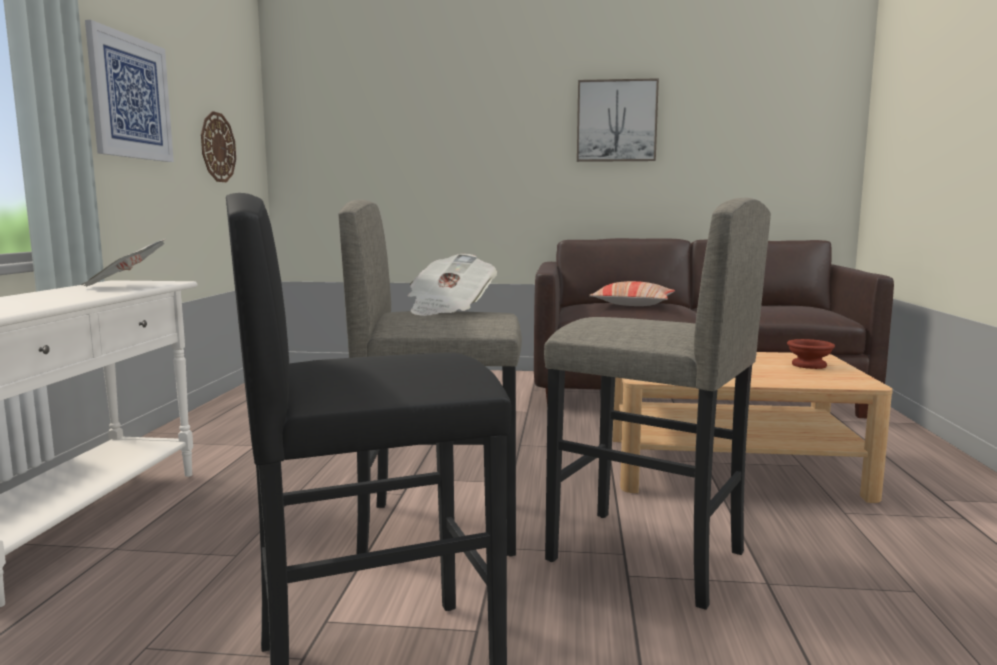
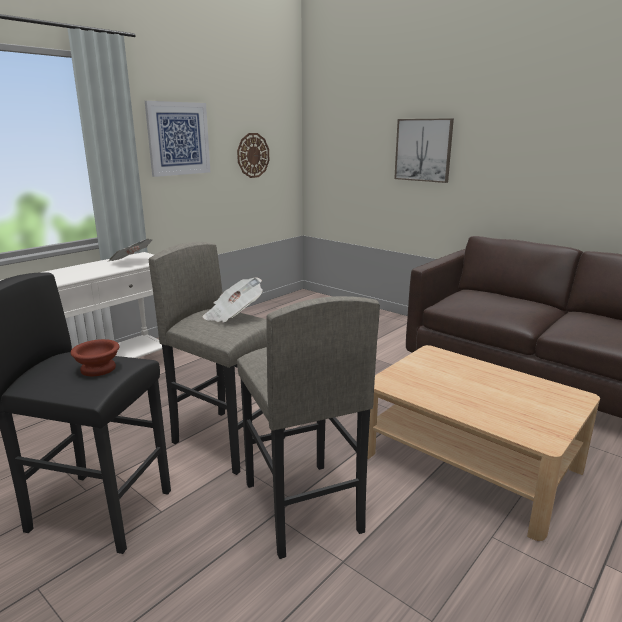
camera: 35 degrees right, 10 degrees up
(616, 121) = (542, 134): picture -> picture (423, 150)
(633, 304) = (500, 301): pillow -> none
(809, 365) = (545, 405): brown bowl -> brown bowl (100, 369)

